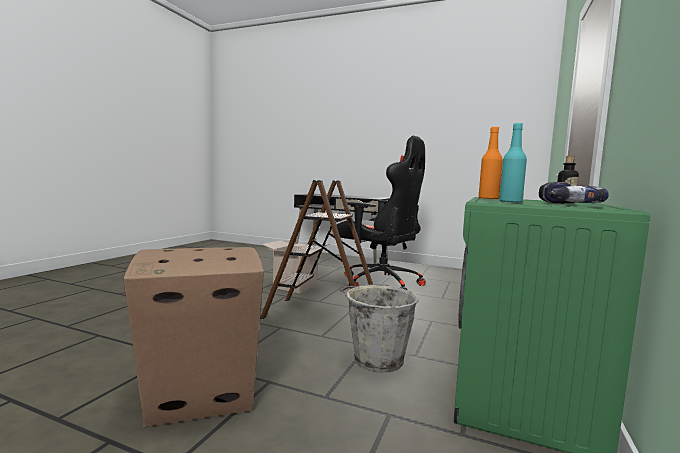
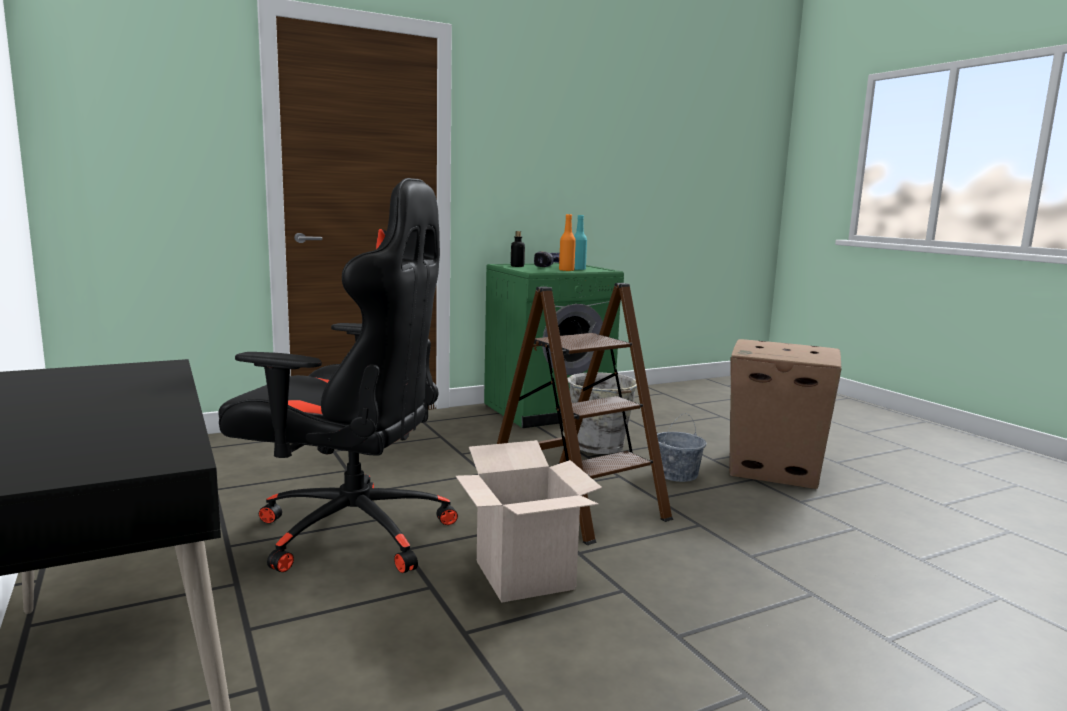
camera: 140 degrees left, 5 degrees up
(284, 351) = (677, 474): none -> grey bucket
(376, 282) = (341, 531): black office chair -> black office chair turned 120 degrees clockwise

